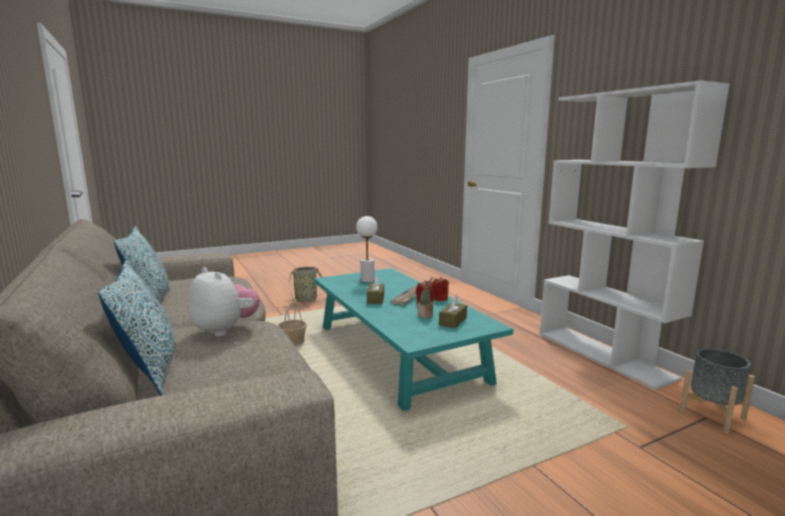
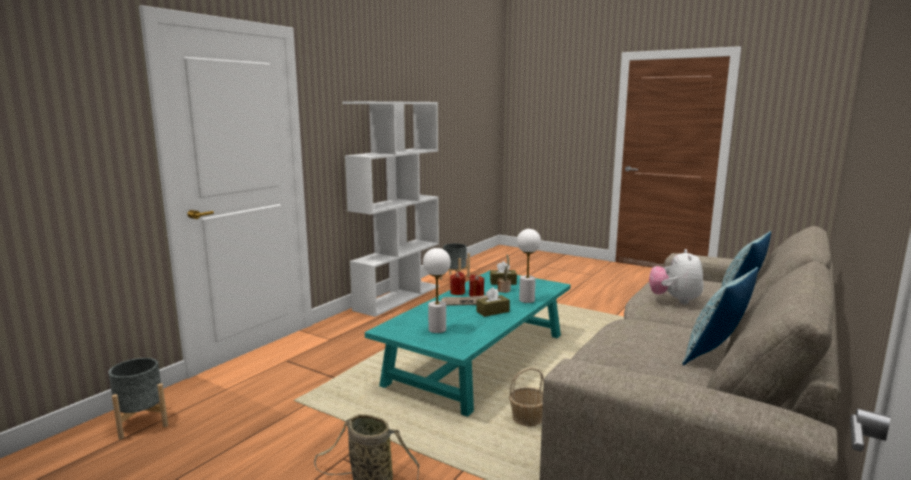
camera: 120 degrees left, 0 degrees up
(384, 316) = (527, 300): none -> white table lamp
(418, 274) = (142, 423): none -> grey planter

